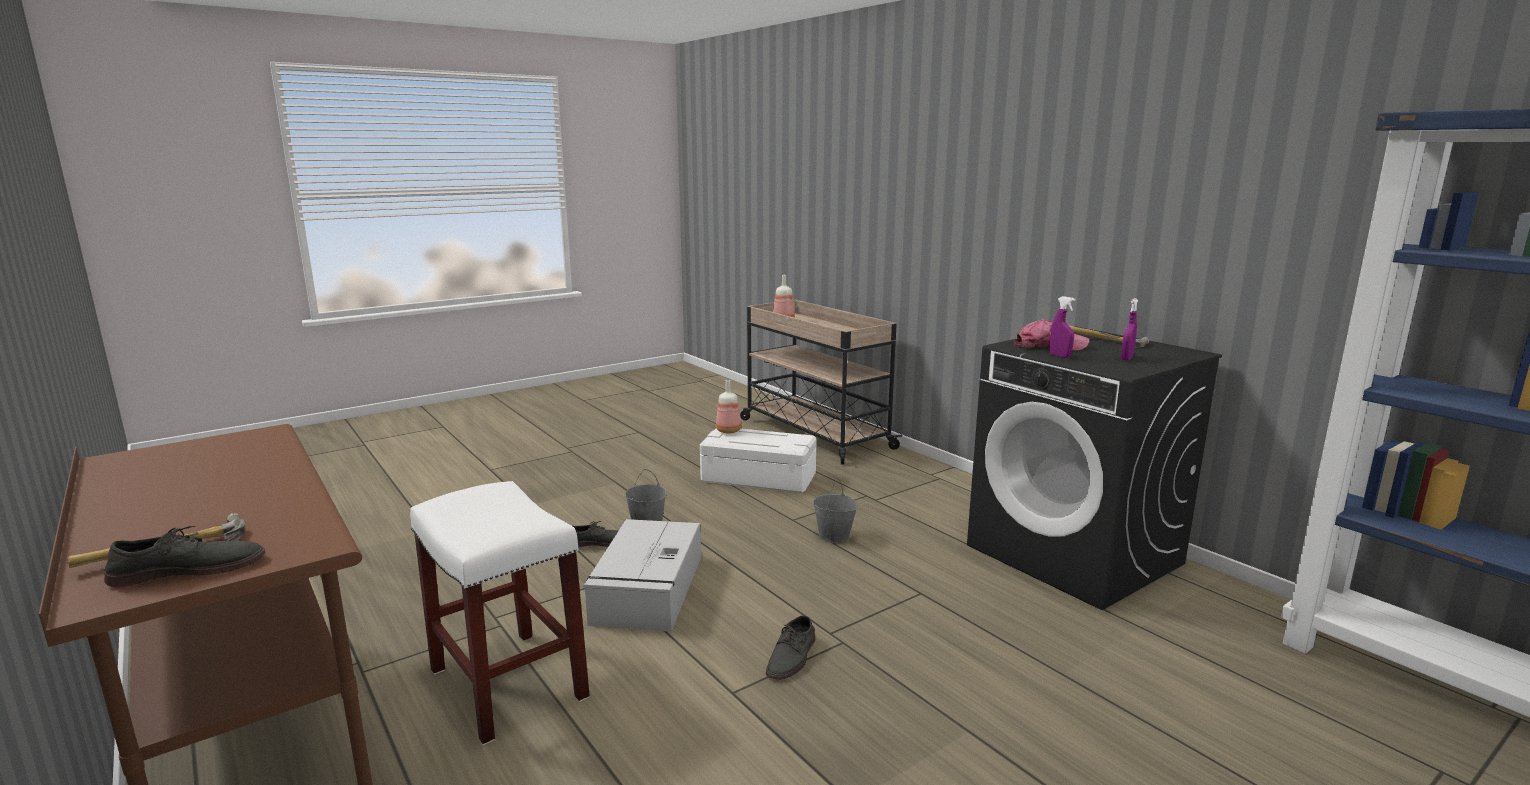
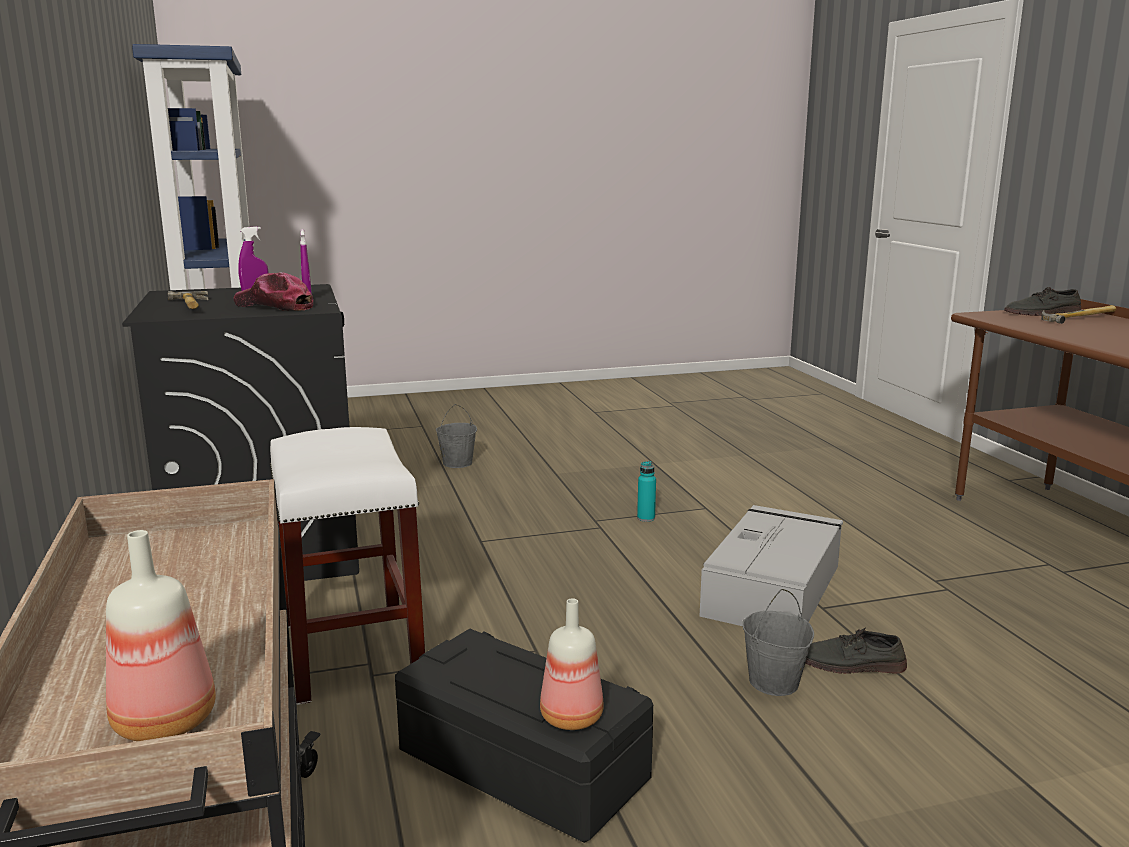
camera: 160 degrees left, 0 degrees up
(510, 684) = (895, 536): white stool -> white stool (350, 650)
(759, 478) = (519, 766): white storage box -> black storage box
(792, 657) = (646, 518): grey shoe -> turquoise bottle
(834, 536) = (502, 613): grey bucket -> grey bucket (457, 463)

